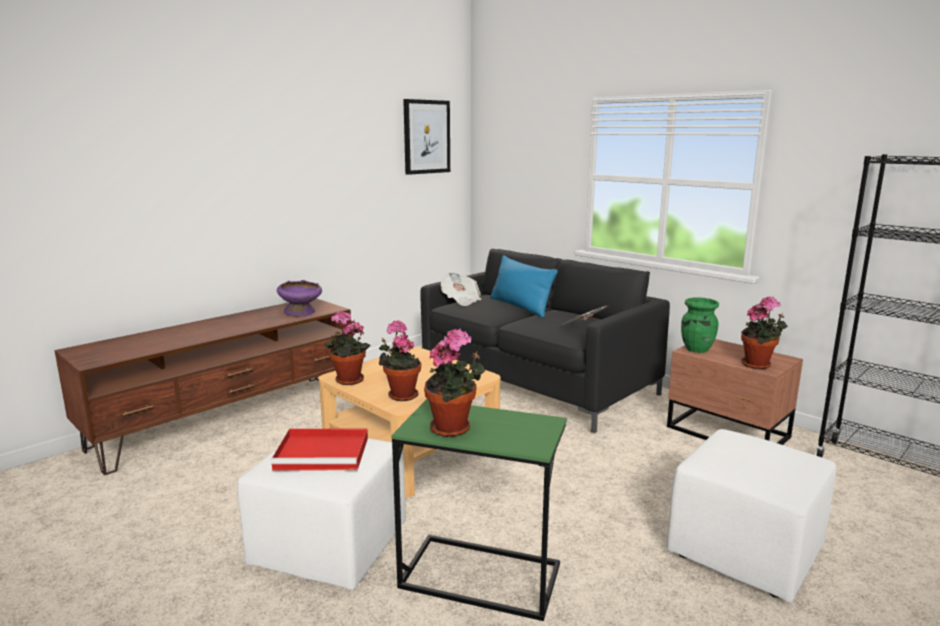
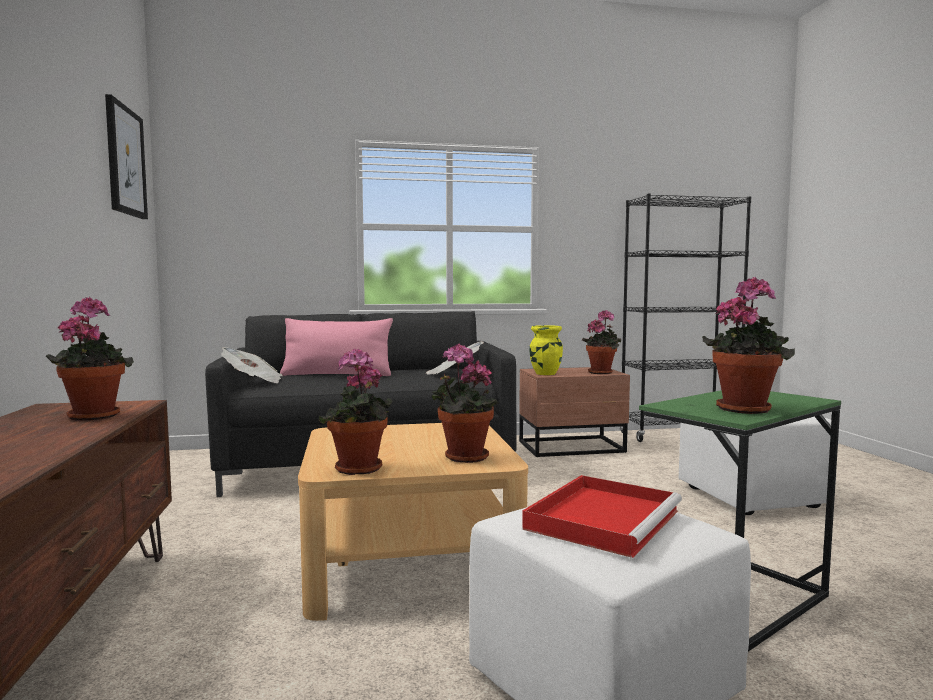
camera: 55 degrees left, 10 degrees down
(301, 312) = (94, 415): purple bowl -> potted plant
(520, 306) = (337, 375): blue pillow -> pink pillow
(696, 349) = (545, 373): green vase -> yellow vase

